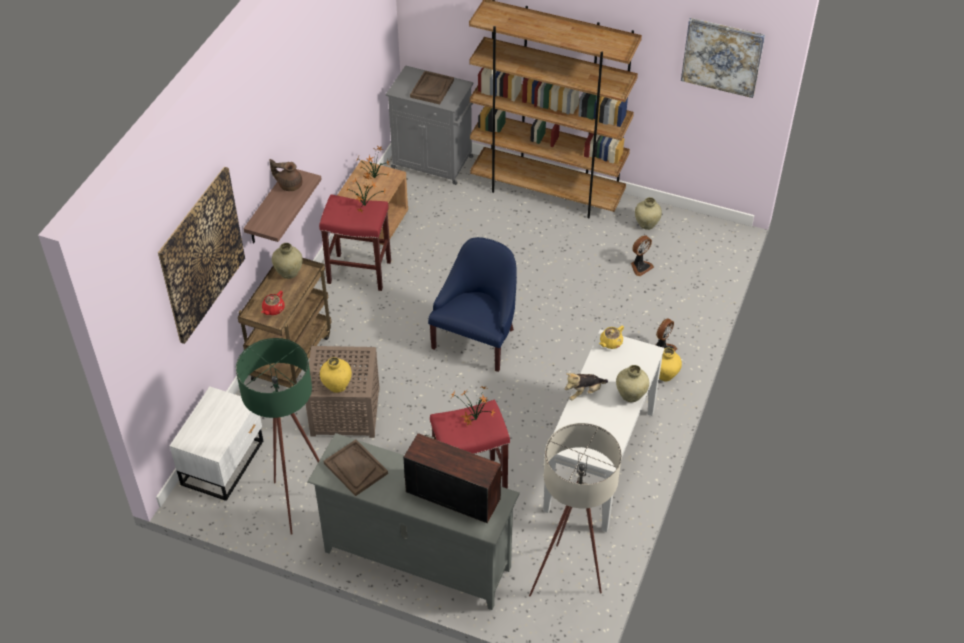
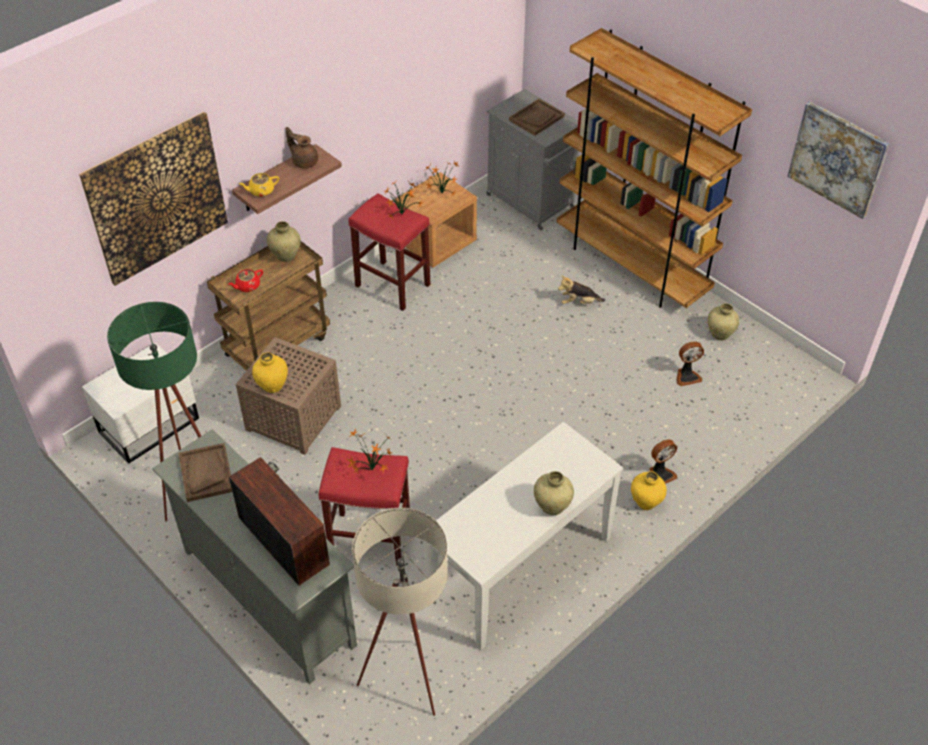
camera: 25 degrees right, 0 degrees up
(477, 339) = (468, 392): blue armchair -> none
(584, 392) = (503, 483): plush toy -> plush toy (579, 302)
(610, 343) = (565, 440): yellow teapot -> yellow teapot (261, 191)

